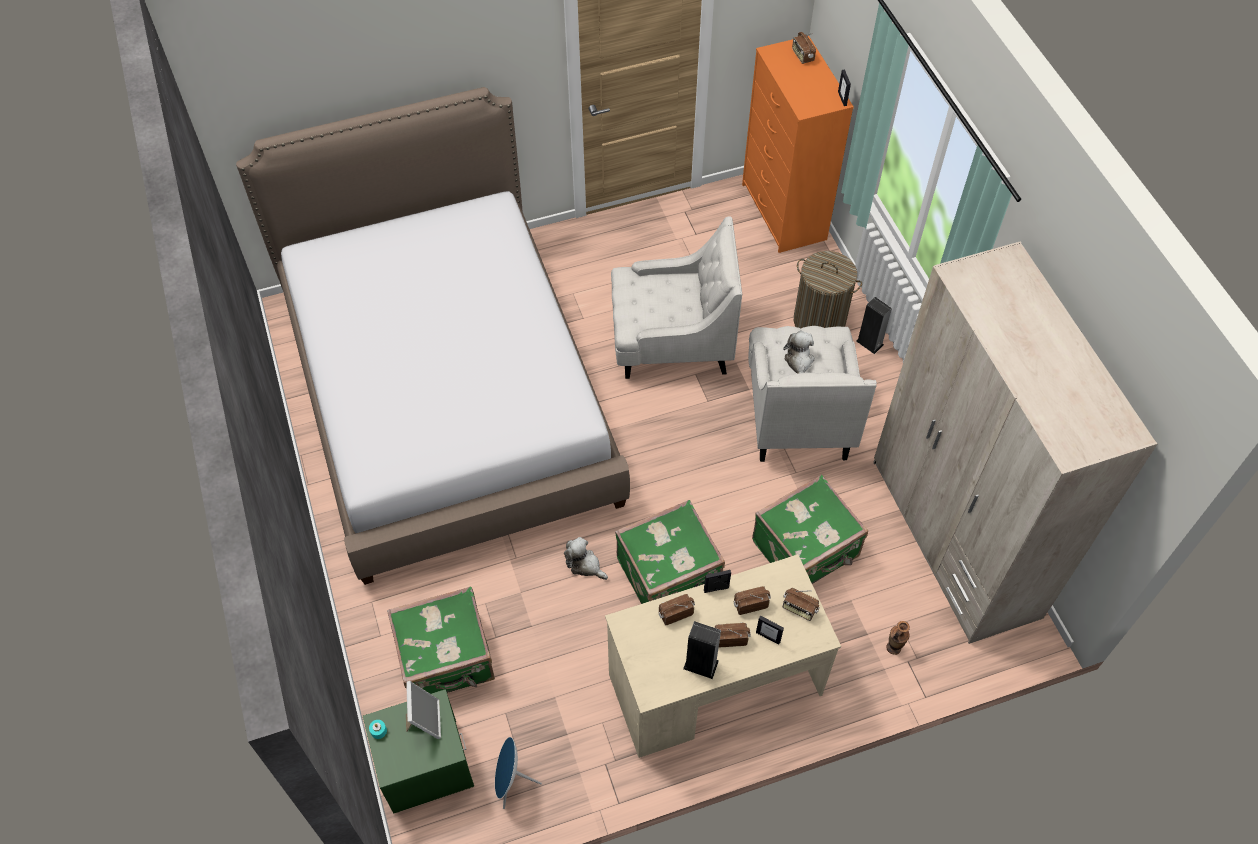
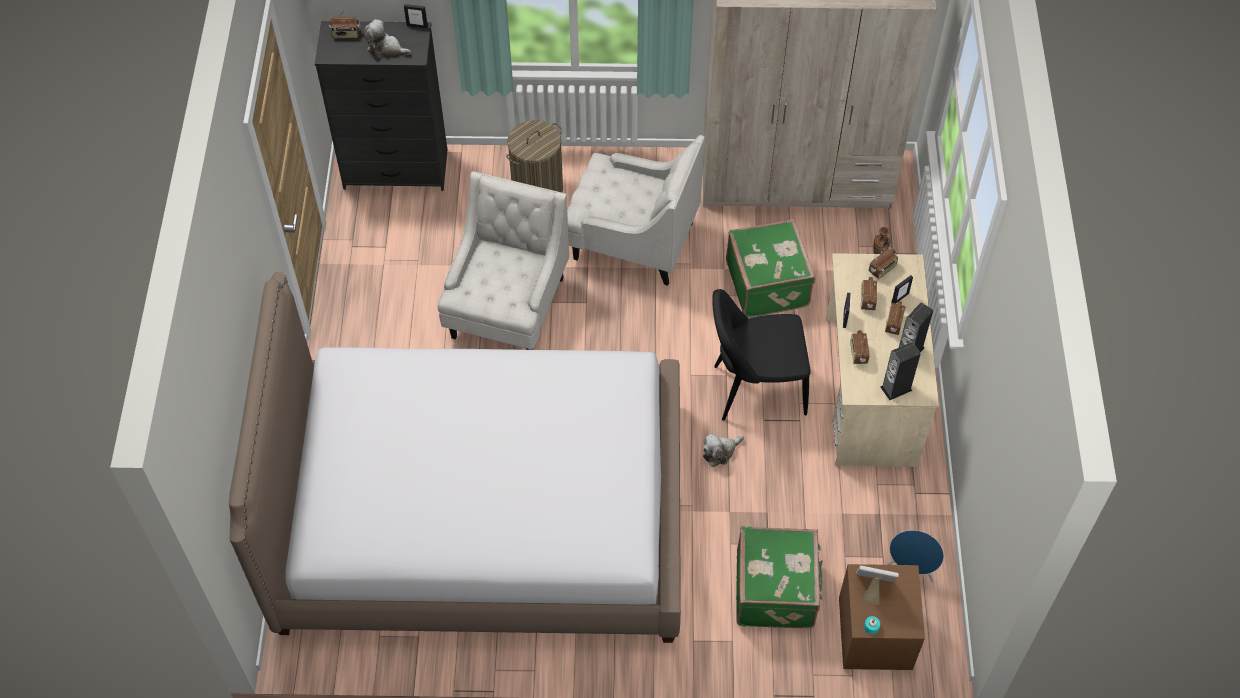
camera: 70 degrees left, 0 degrees up
(425, 766) = (875, 634): green nightstand -> brown nightstand
(669, 574) = (754, 390): green suitcase -> black chair
(784, 212) = (397, 169): orange dresser -> black dresser
(799, 361) = (618, 198): plush toy -> plush toy (386, 48)
(869, 343) = (578, 162): speaker -> speaker (896, 388)

